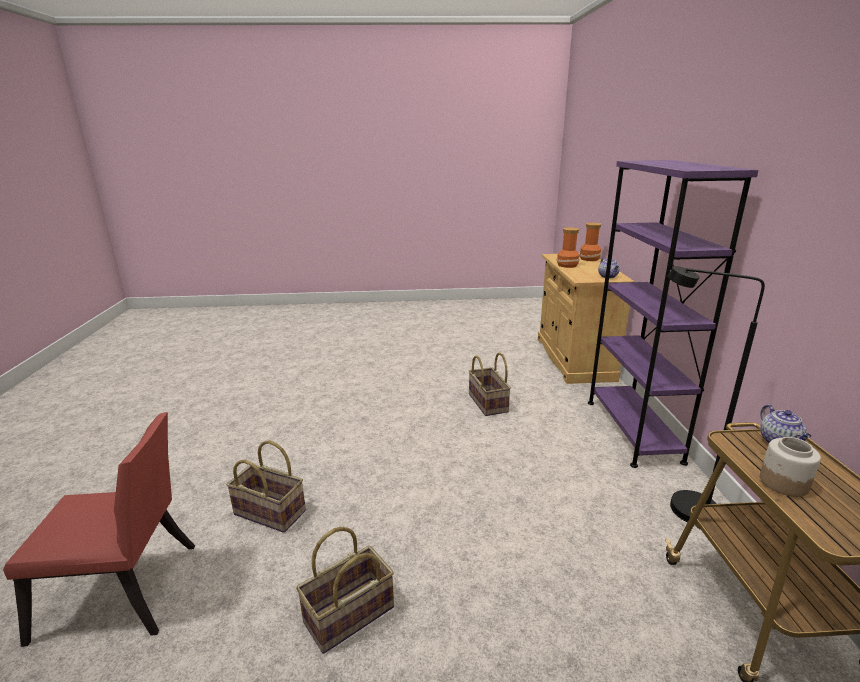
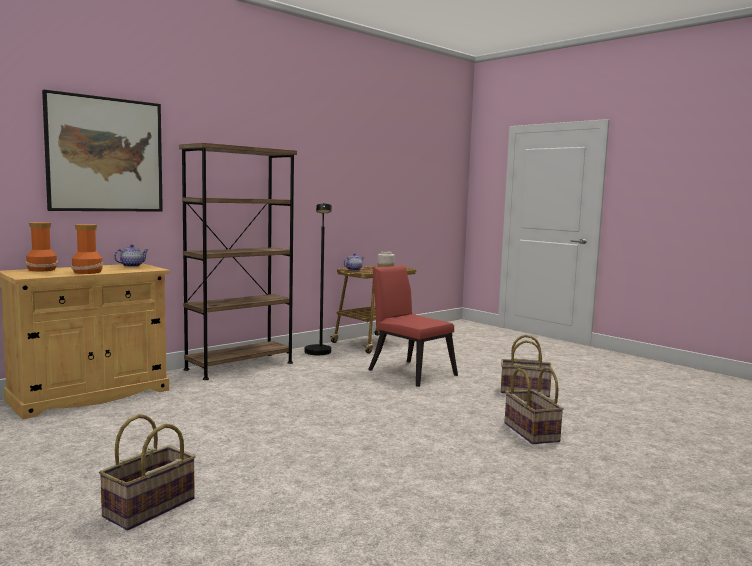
camera: 130 degrees left, 15 degrees down
(127, 593) = (652, 439): red chair -> red chair (409, 372)
(487, 403) = (254, 409): basket -> basket (150, 508)
(632, 430) = (239, 366): purple bookcase -> brown bookcase
(641, 171) = (105, 155): none -> picture

